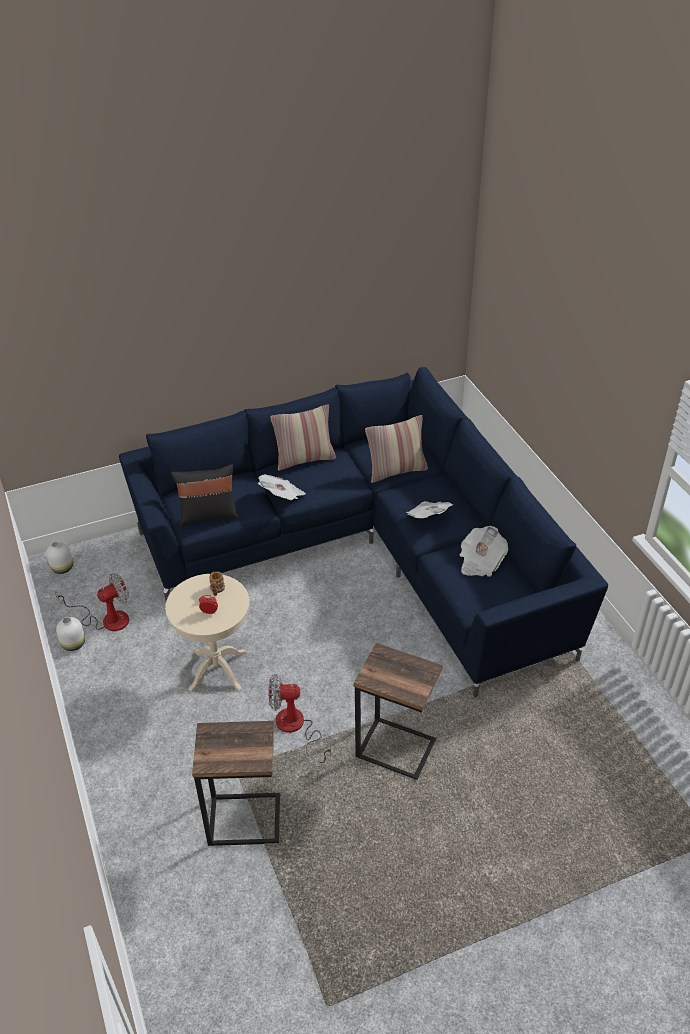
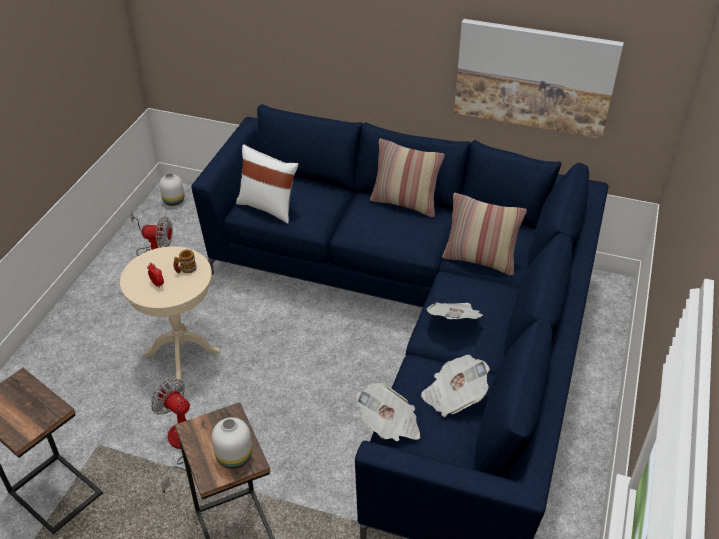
camera: 40 degrees right, 0 degrees up
(73, 643) = (114, 262): white vase -> white vase (234, 456)
(208, 516) = (268, 207): black pillow -> white pillow
(282, 496) = (345, 225): newspaper -> newspaper (389, 424)
(363, 317) = (534, 77): none -> picture

